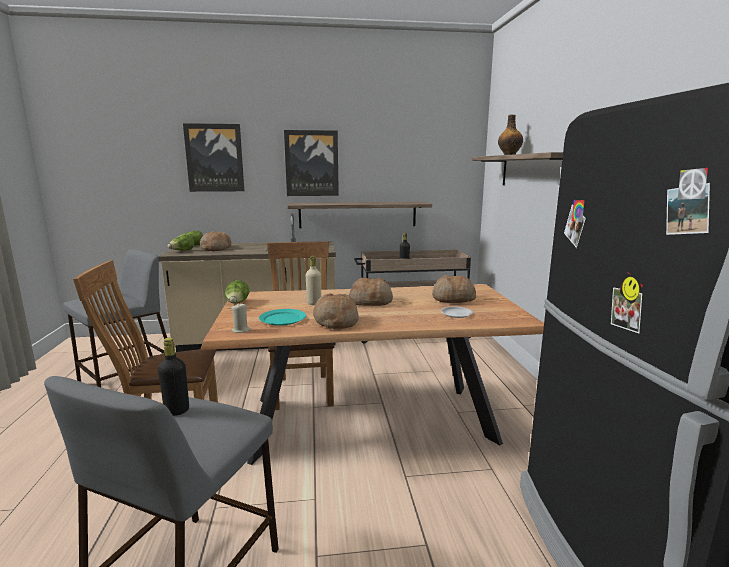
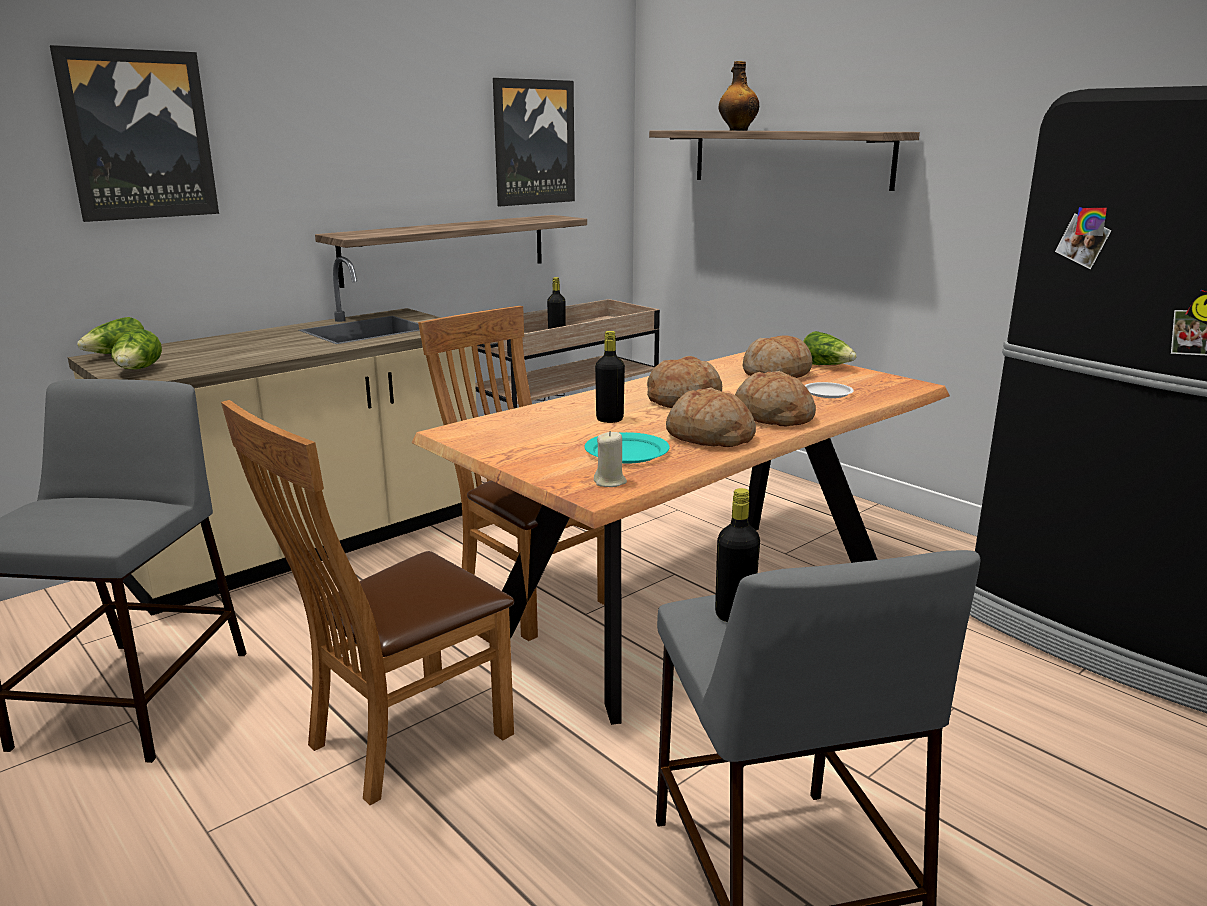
camera: 35 degrees left, 5 degrees up
(215, 248) = (206, 354): bread -> bread (772, 417)
(237, 303) = (485, 447): lettuce -> lettuce (826, 366)
(311, 163) = (355, 145): picture -> picture (533, 142)
(314, 303) = (609, 419): beige bottle -> black bottle

